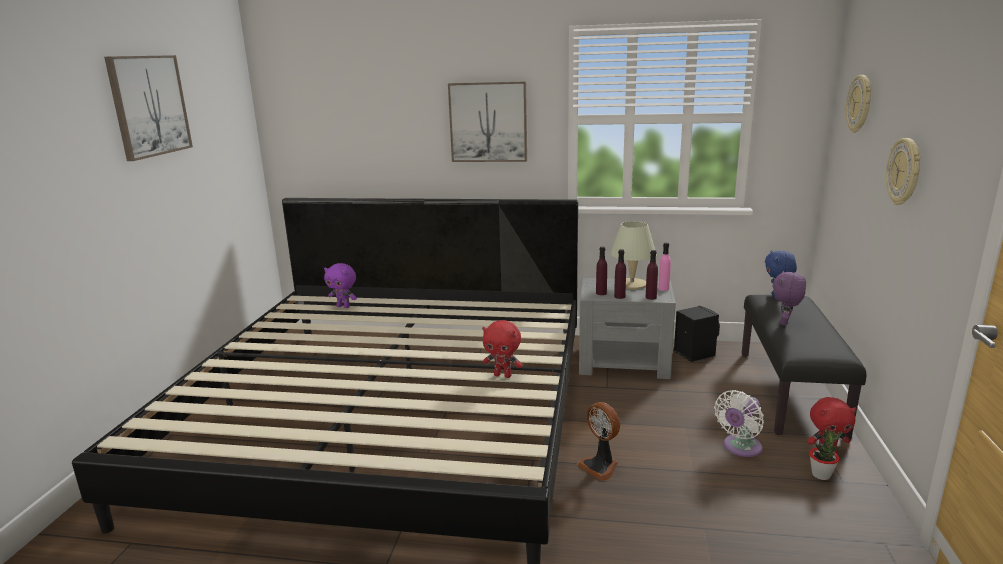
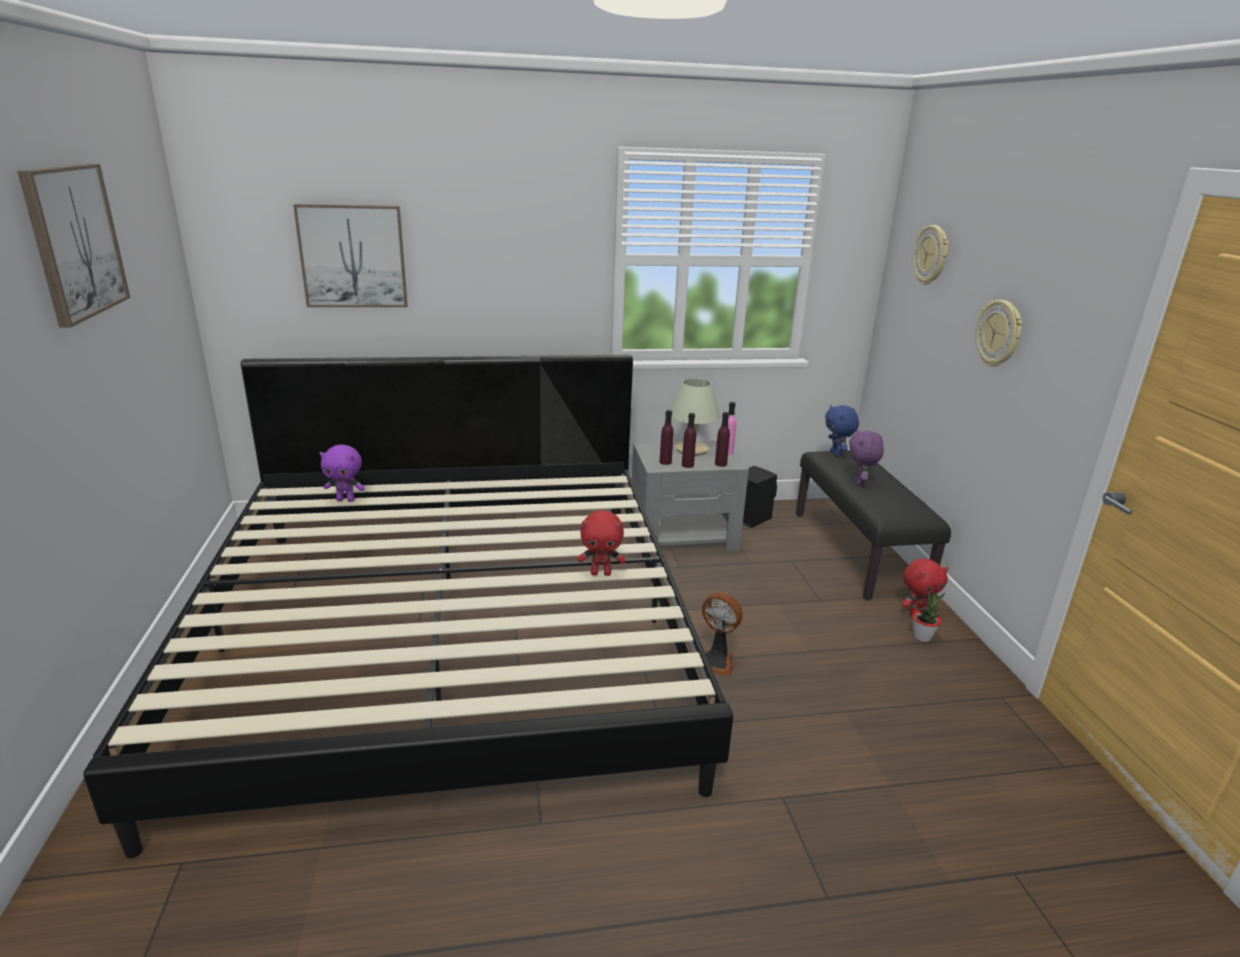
camera: 20 degrees left, 5 degrees up
(488, 122) = (517, 260): picture -> picture (353, 256)
(740, 448) = (840, 619): white fan -> none

